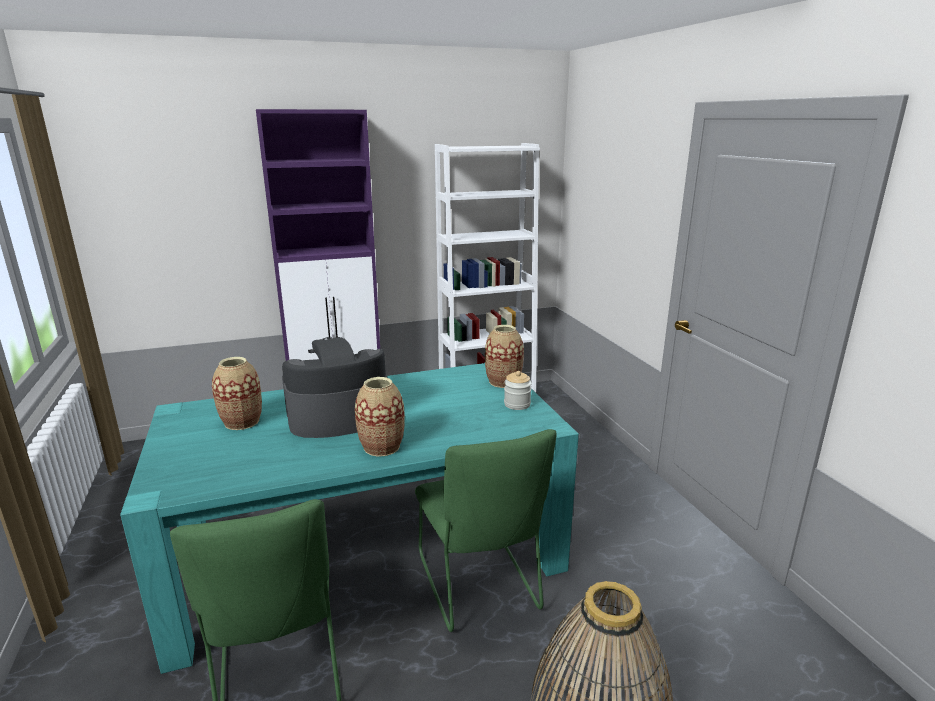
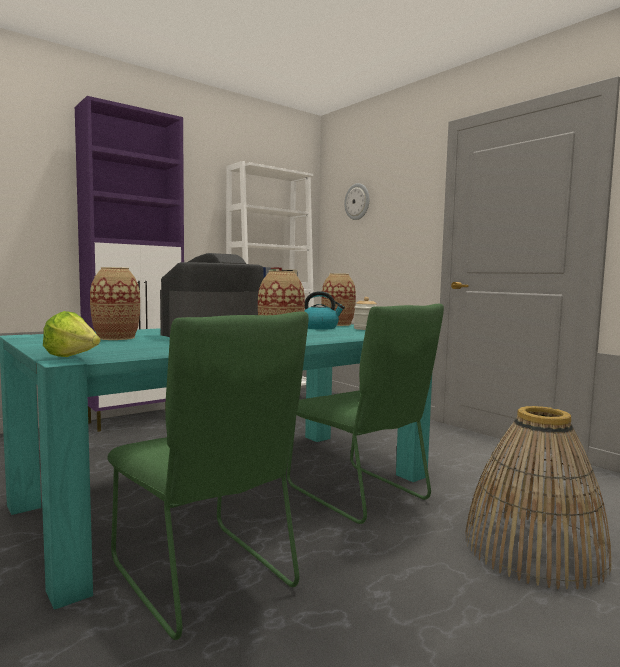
camera: 20 degrees left, 15 degrees down
(156, 493) = (74, 358): none -> lettuce
(469, 396) = (320, 328): none -> kettle
(597, 180) = (357, 201): none -> wall clock

